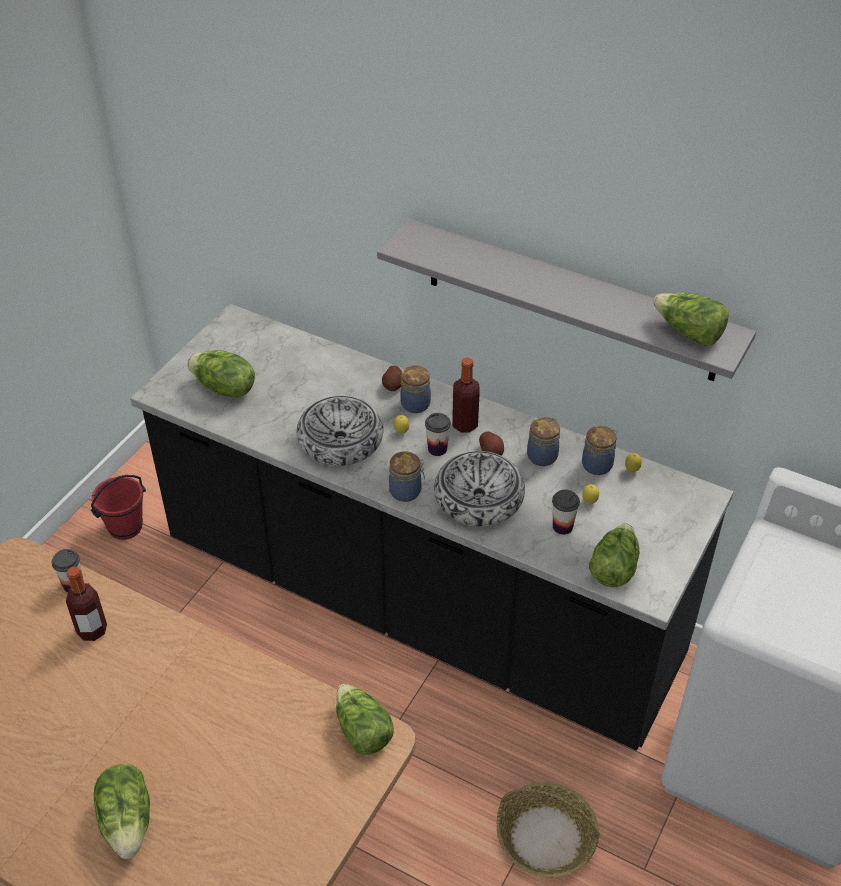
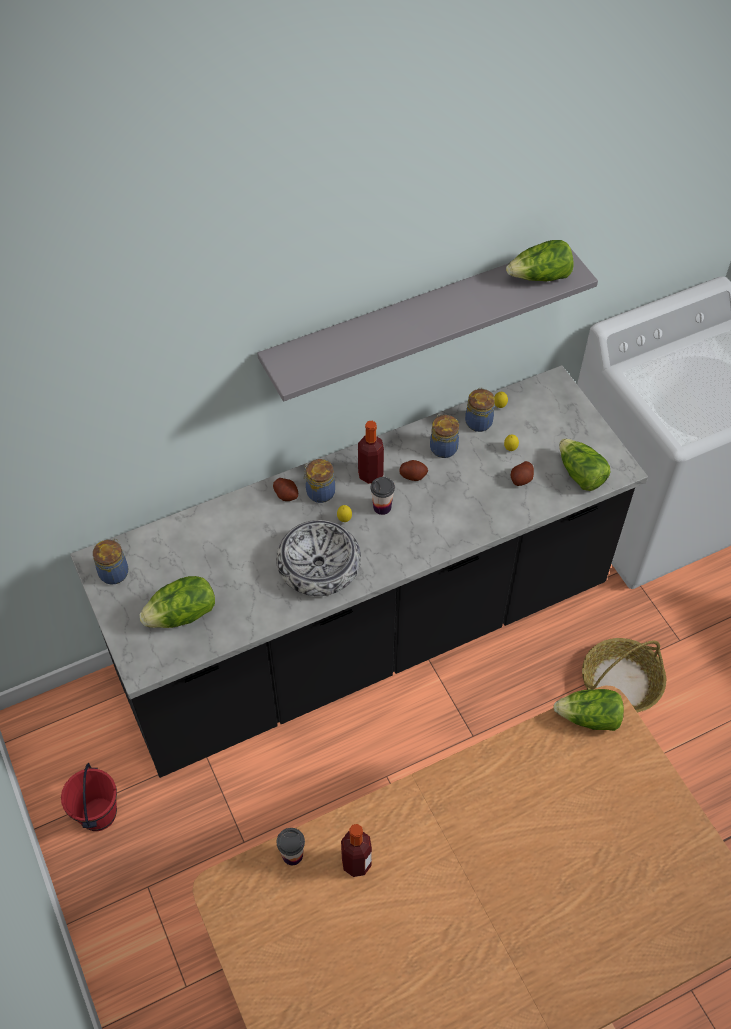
camera: 55 degrees left, 10 degrees up
(128, 821) = (570, 923): lettuce -> none
(407, 491) = (411, 552): jar -> jar (114, 572)
(478, 498) = (454, 511): bowl -> none
(562, 526) = (521, 479): cup -> potato

